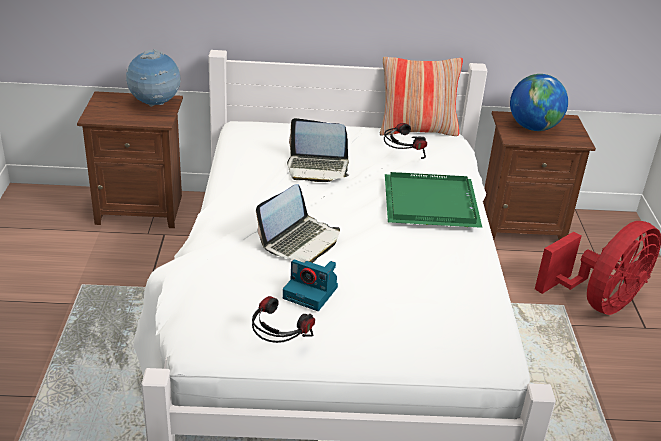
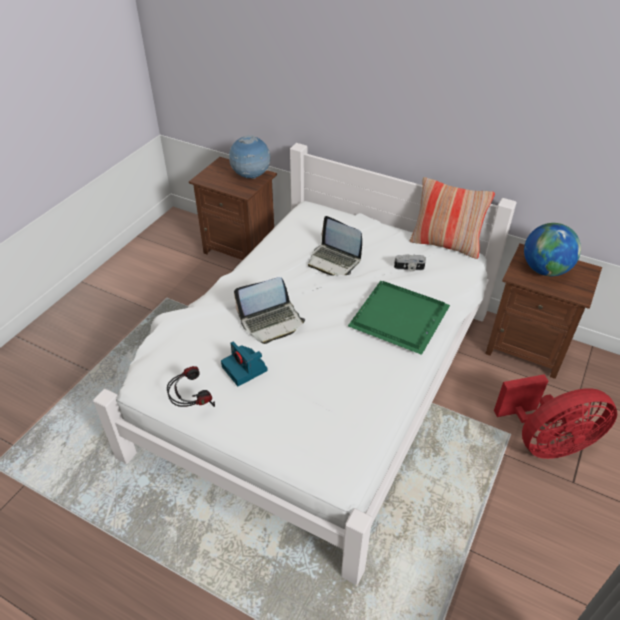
camera: 30 degrees right, 10 degrees up
(401, 158) = (409, 268): headphones -> camera

